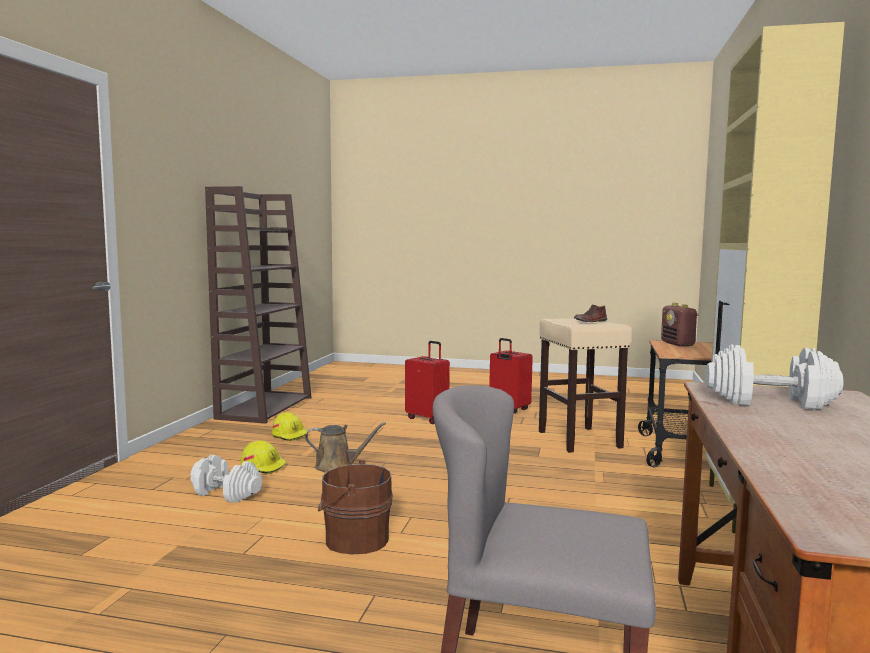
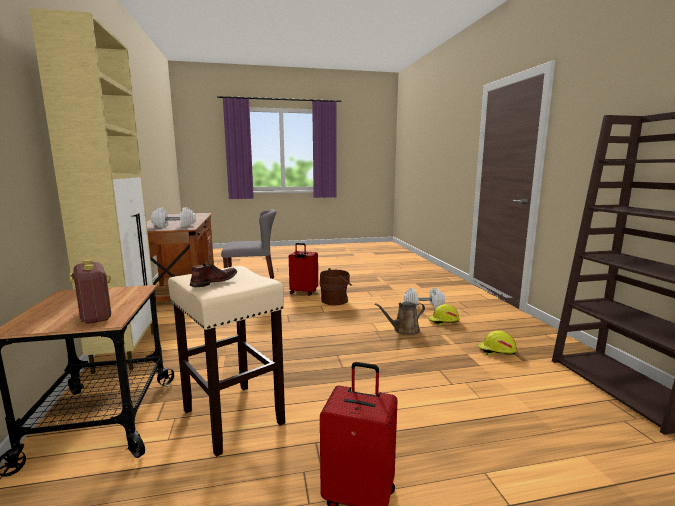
camera: 155 degrees right, 5 degrees up
(428, 418) = (436, 417): red suitcase -> red suitcase (303, 292)

